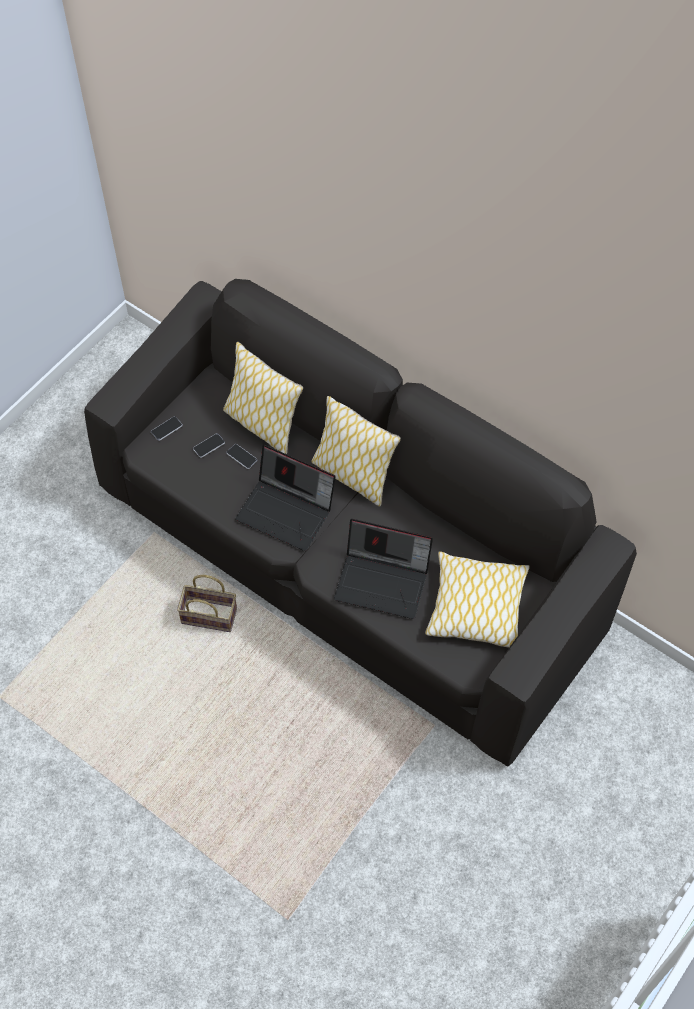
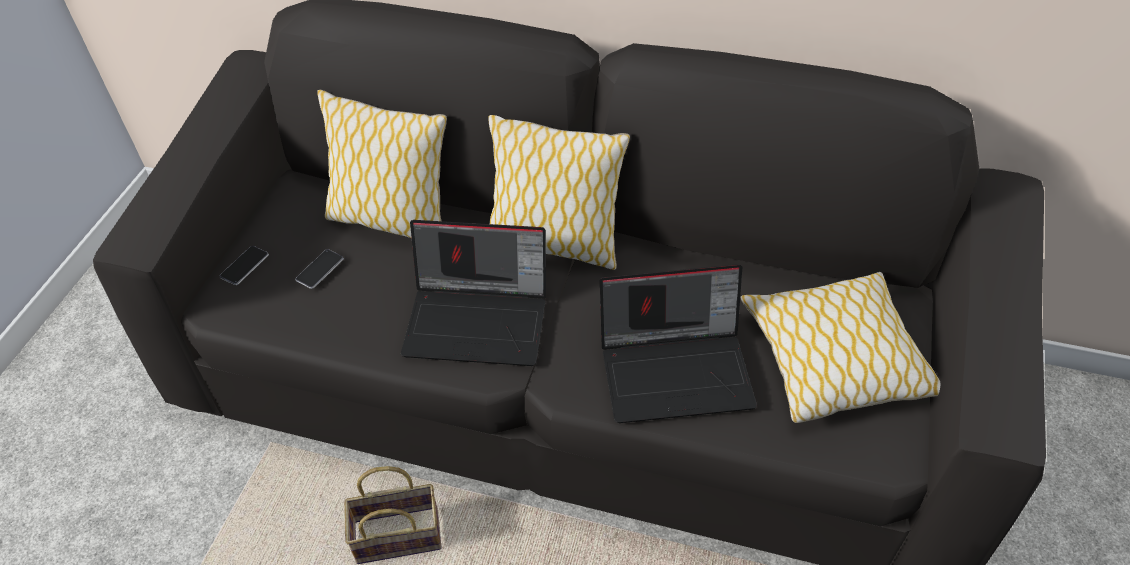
camera: 20 degrees left, 10 degrees down
(241, 456) = (376, 269): phone -> none

